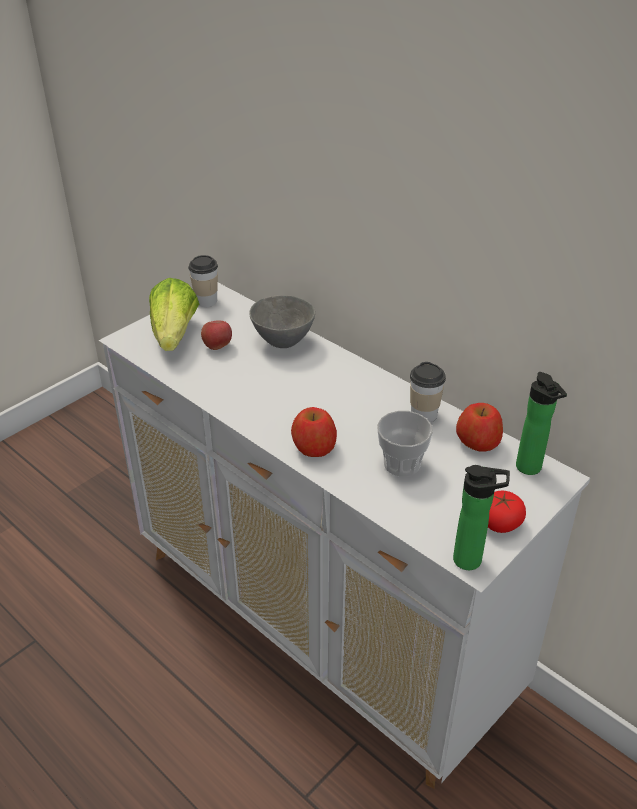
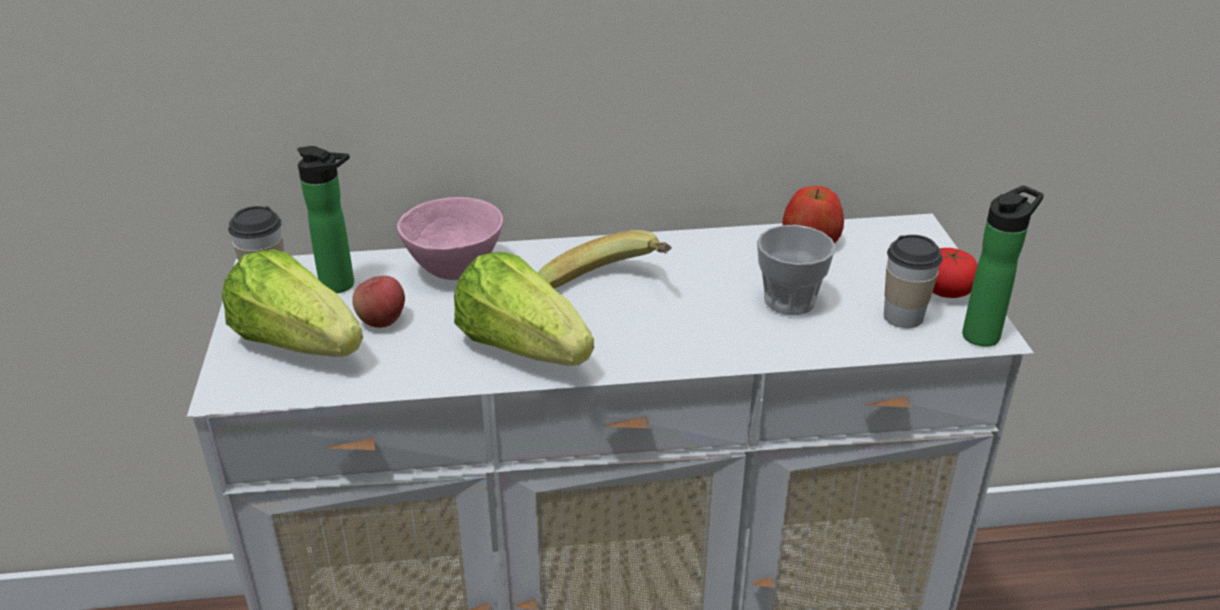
camera: 50 degrees left, 5 degrees down
(245, 397) = (522, 347): none -> lettuce
(282, 342) = (455, 271): grey bowl -> pink bowl
(314, 446) = (686, 343): apple -> none
(327, 396) = (607, 290): none -> banana
(423, 414) = (725, 248): cup -> cup (903, 316)
(530, 469) = (887, 235): bottle -> bottle (342, 286)

